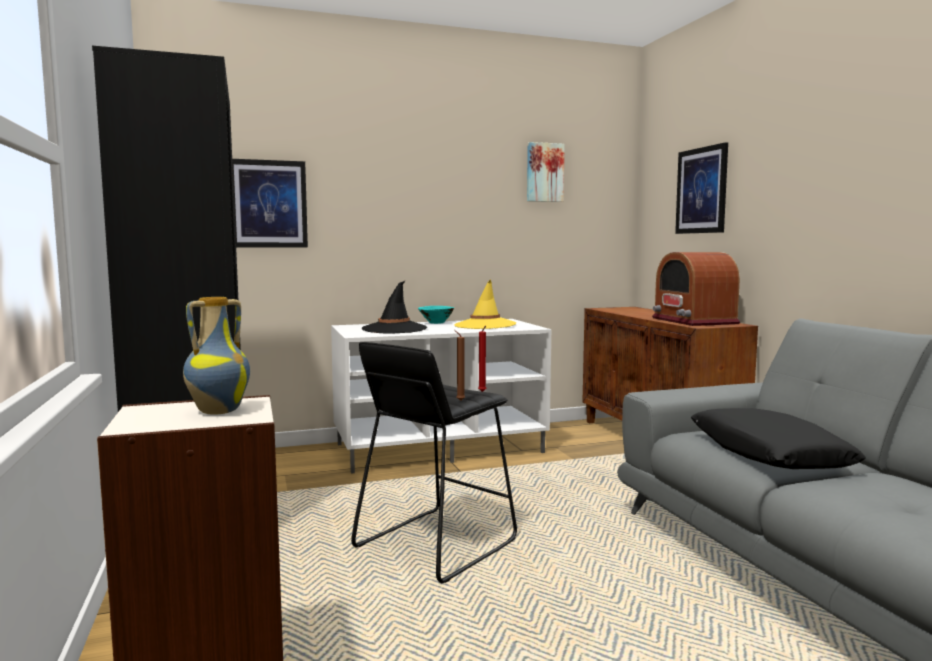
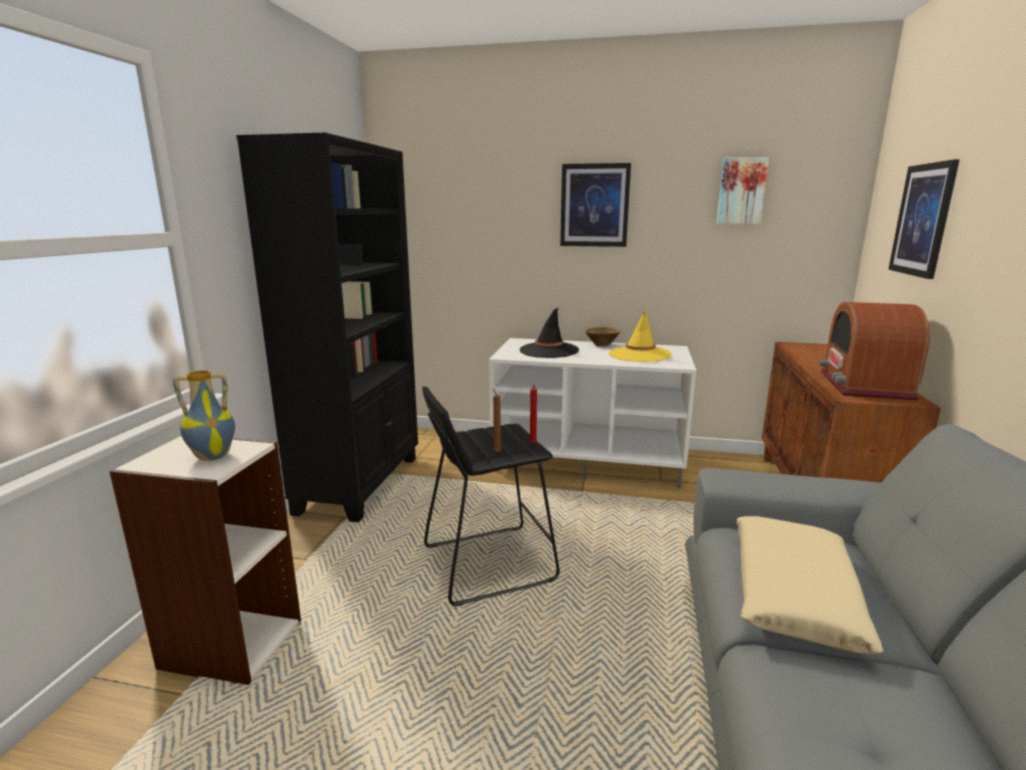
camera: 30 degrees right, 10 degrees up
(268, 204) = (462, 230): picture -> picture (594, 205)
(436, 322) = (602, 344): turquoise bowl -> brown bowl
(768, 454) = (793, 593): black pillow -> beige pillow

